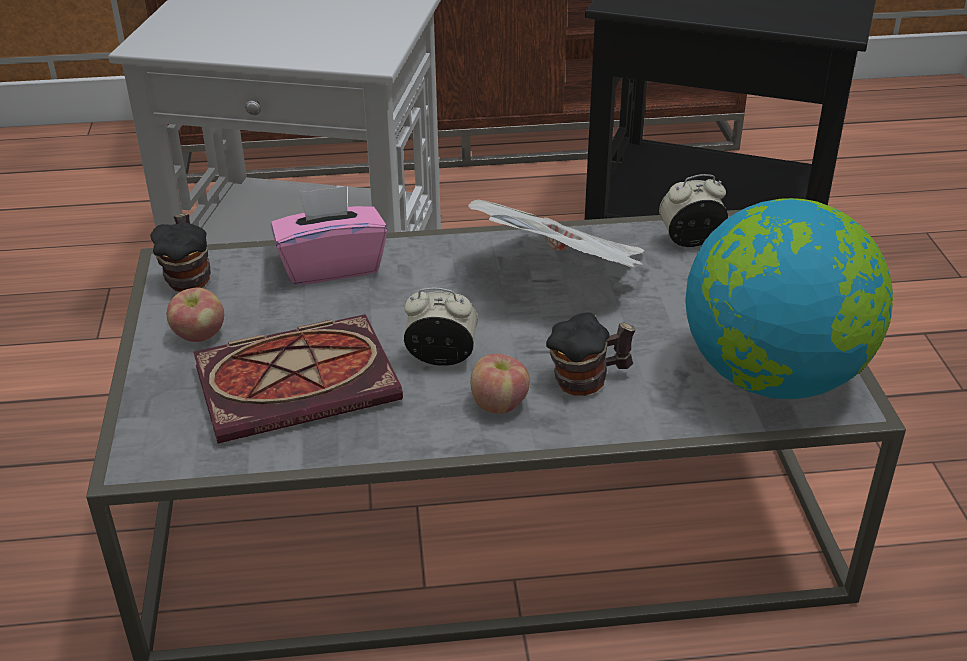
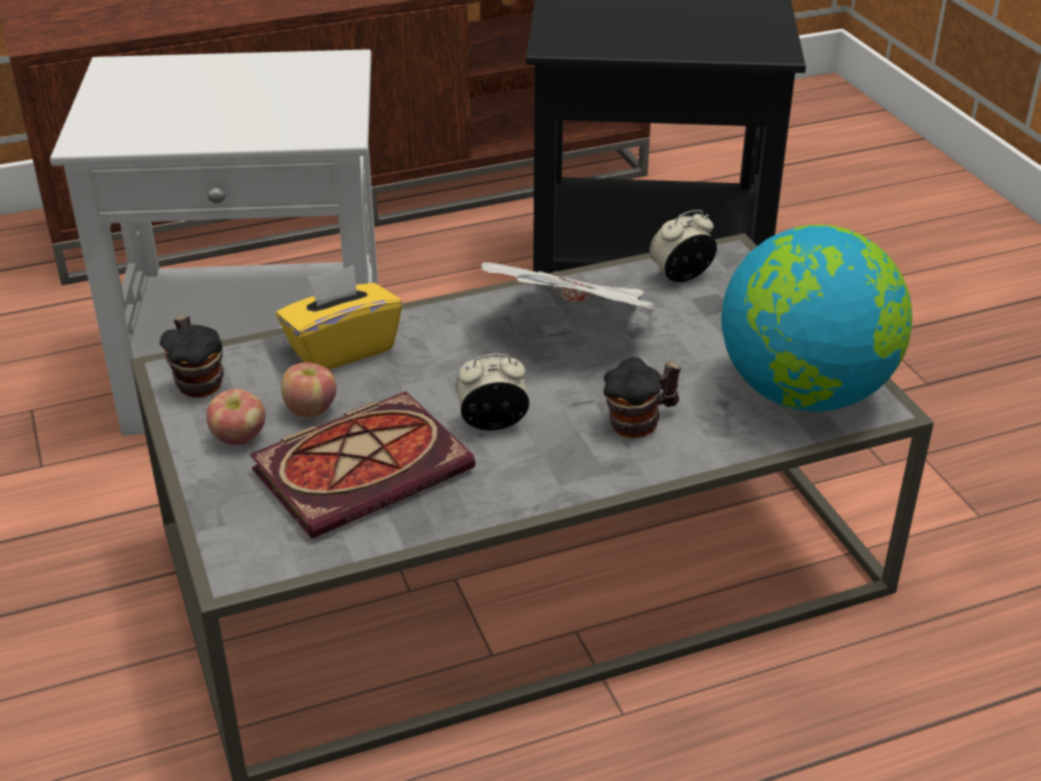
camera: 15 degrees left, 0 degrees up
(331, 266) = (341, 349): pink tissue box -> yellow tissue box
(499, 404) = (566, 457): apple -> apple (310, 409)

